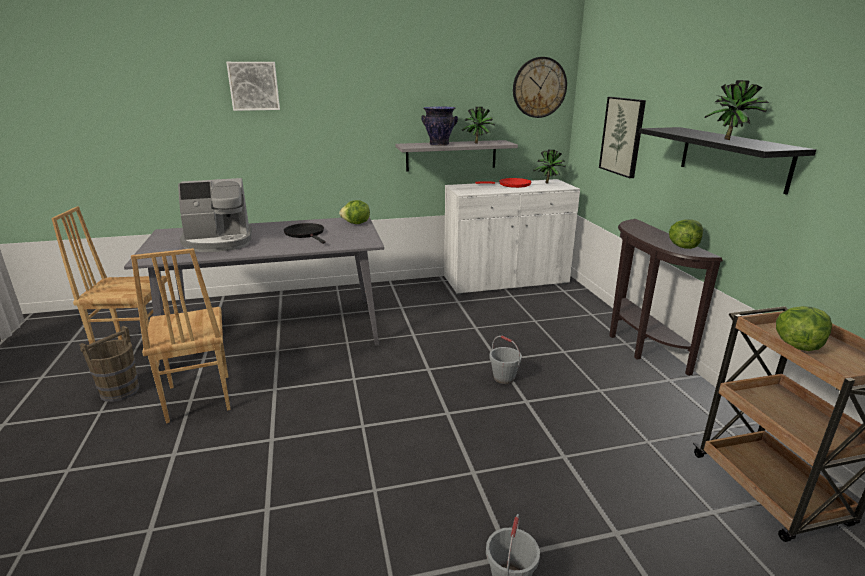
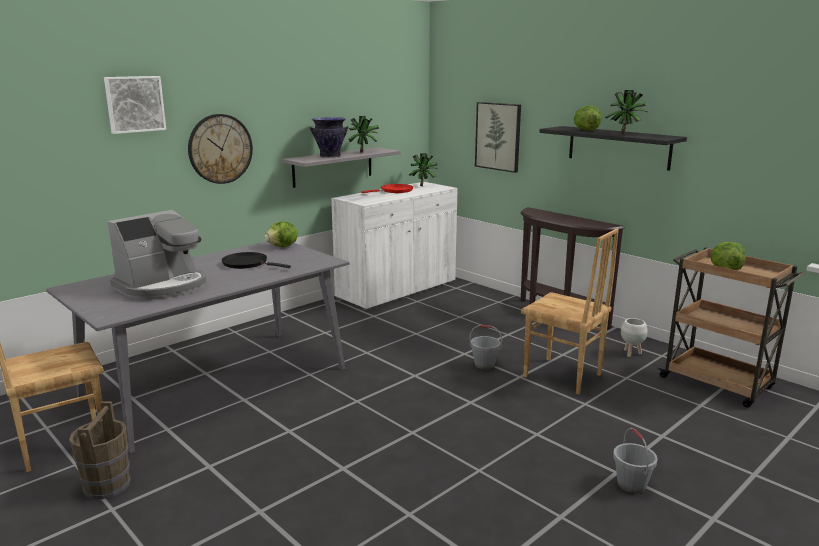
camera: 30 degrees left, 5 degrees down
(197, 398) = (215, 463): brown chair -> brown chair (562, 376)
(539, 87) = (402, 95): wall clock -> wall clock (220, 149)
(683, 247) = (590, 222): lettuce -> lettuce (586, 130)
(685, 413) = (631, 353): none -> white planter

